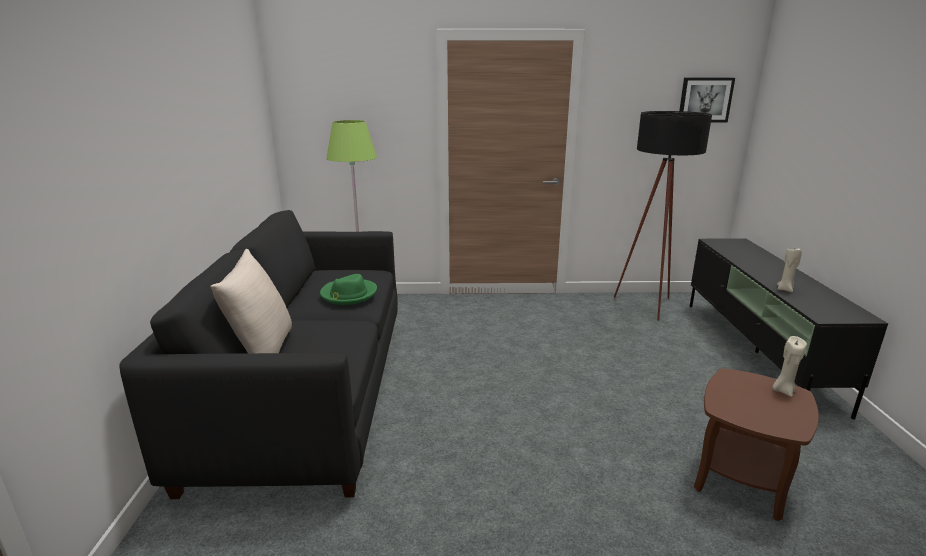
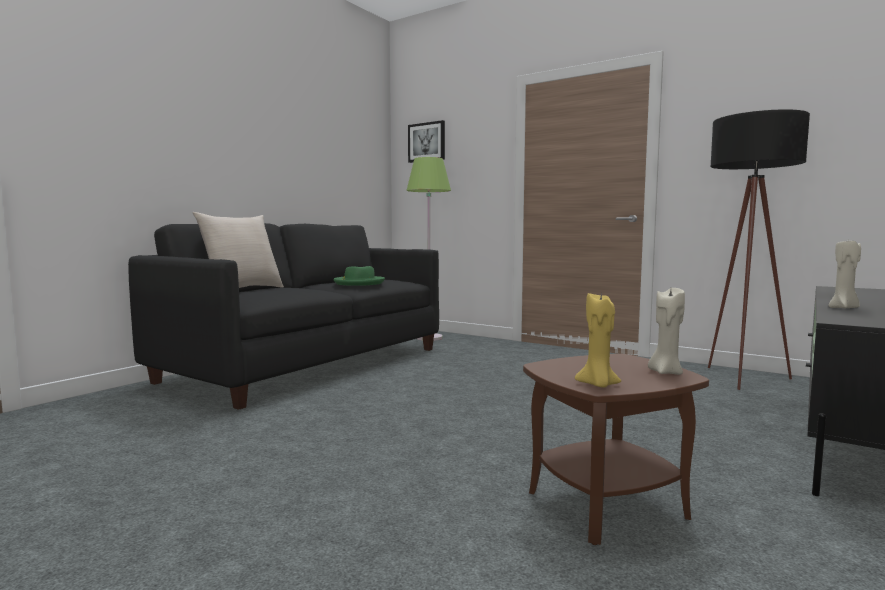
camera: 35 degrees right, 15 degrees down
(705, 100) = (833, 108): picture -> picture (427, 142)
(787, 426) = (598, 385): none -> yellow candle

